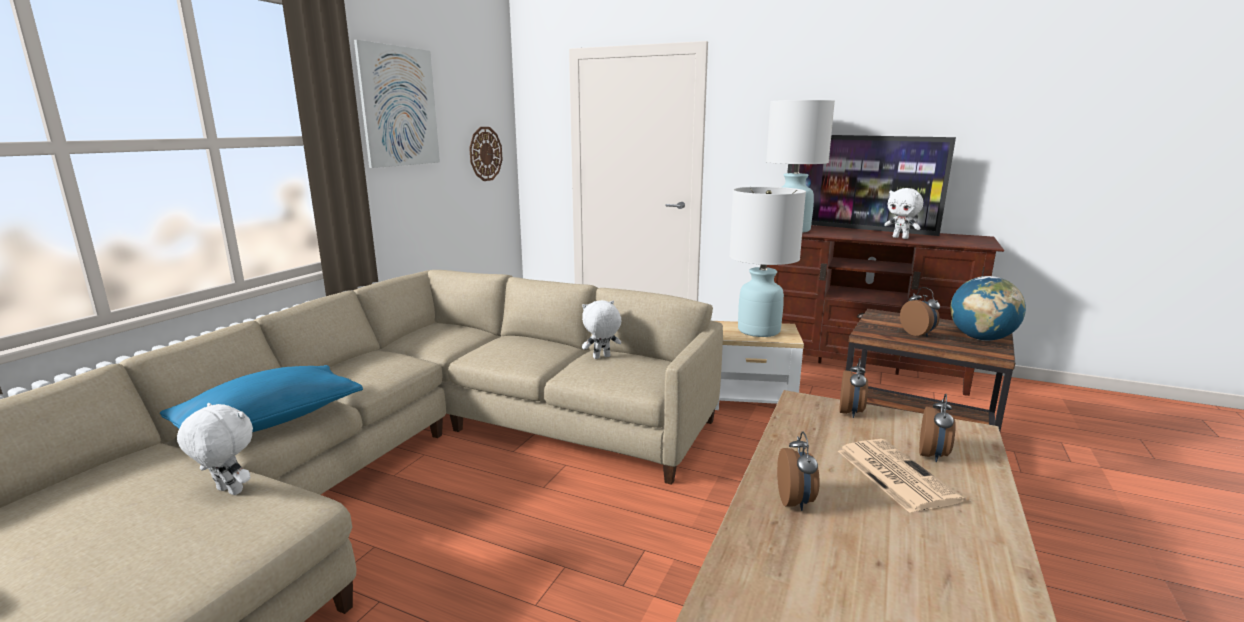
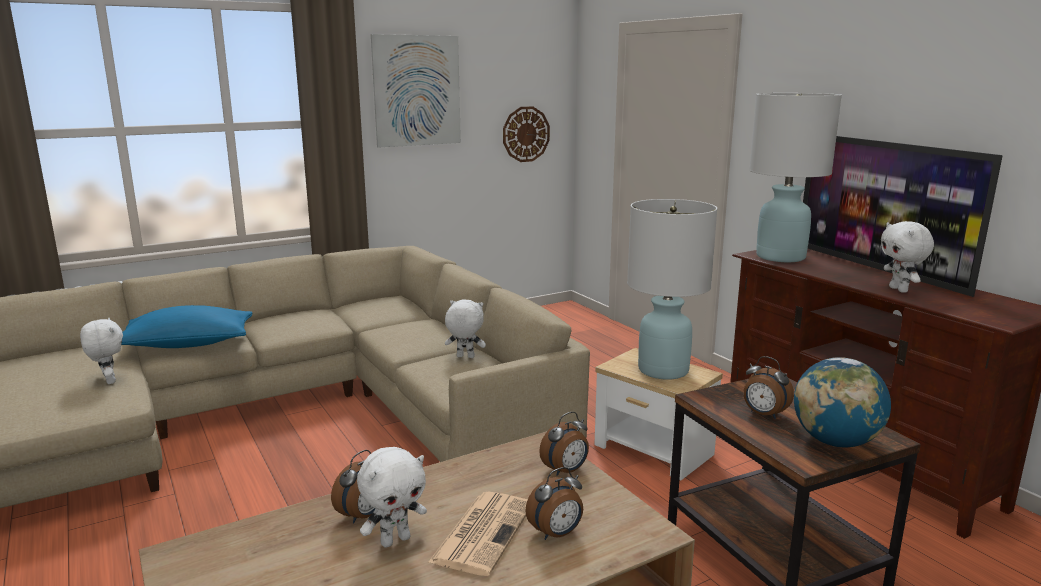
camera: 35 degrees right, 0 degrees up
(856, 508) = (395, 540): none -> white plush toy
(918, 334) = (763, 414): alarm clock -> alarm clock turned 120 degrees clockwise

